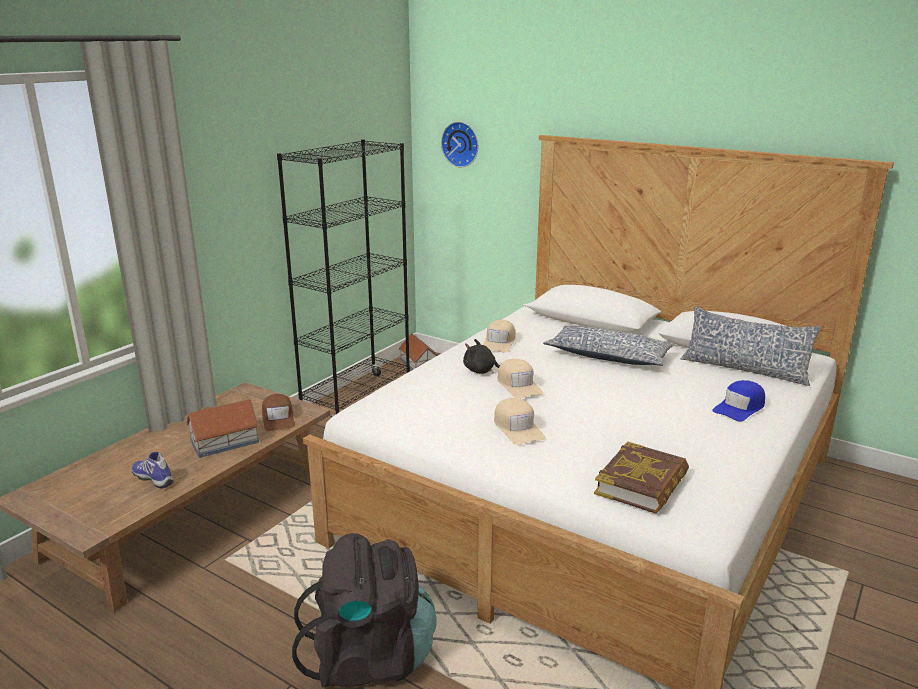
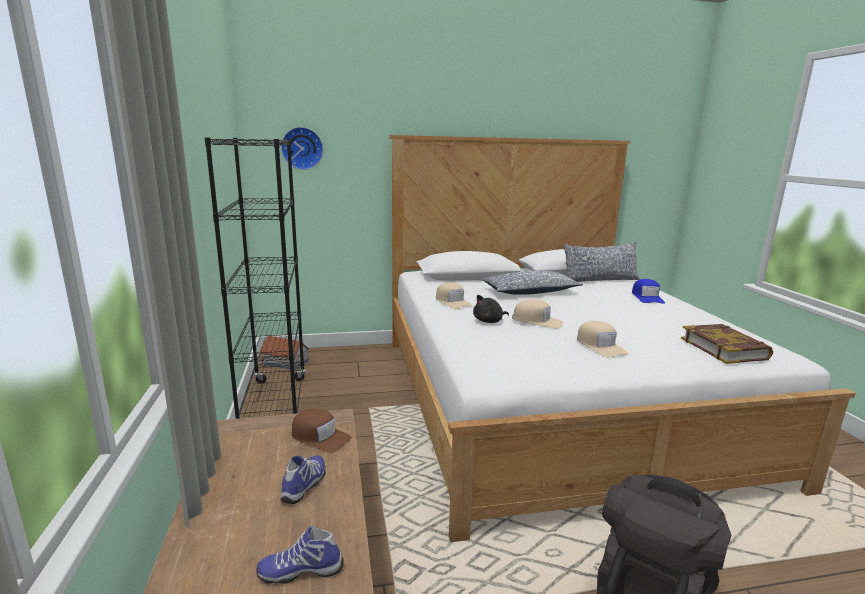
camera: 45 degrees left, 5 degrees down
(223, 441) = (305, 485): toy house -> shoe
(517, 428) = (600, 346): beige cap -> beige cap turned 45 degrees clockwise

